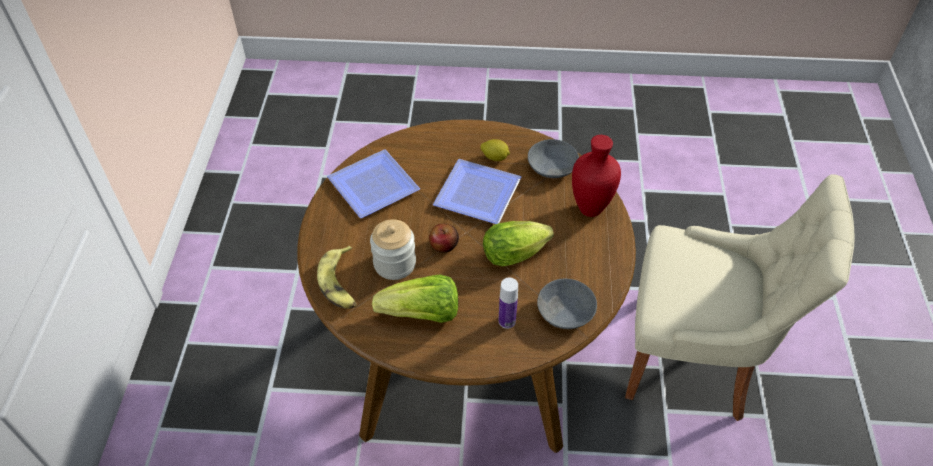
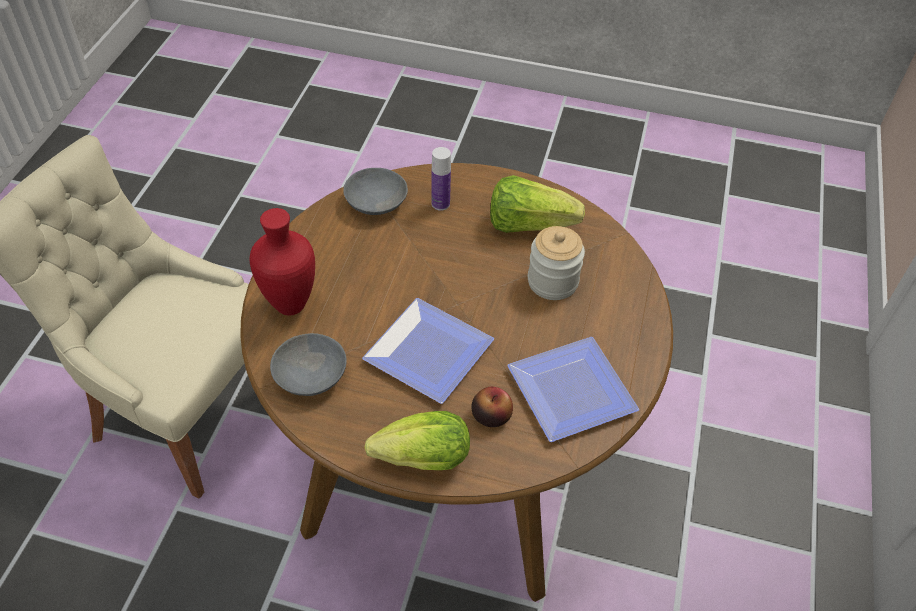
camera: 170 degrees left, 0 degrees up
(341, 283) = (617, 270): banana -> none
(444, 245) = (489, 292): apple -> apple (491, 415)
(495, 157) = (385, 406): lemon -> none
(518, 253) = (403, 268): lettuce -> lettuce (417, 459)

